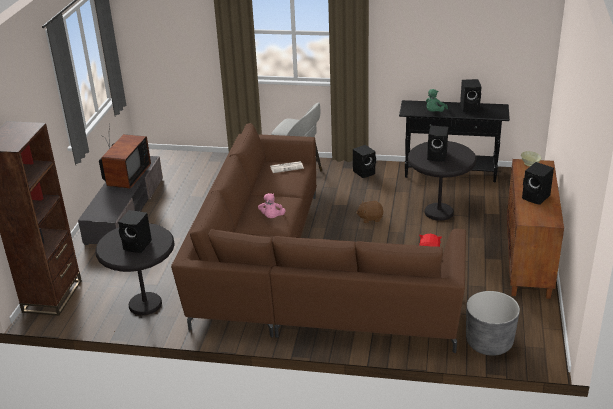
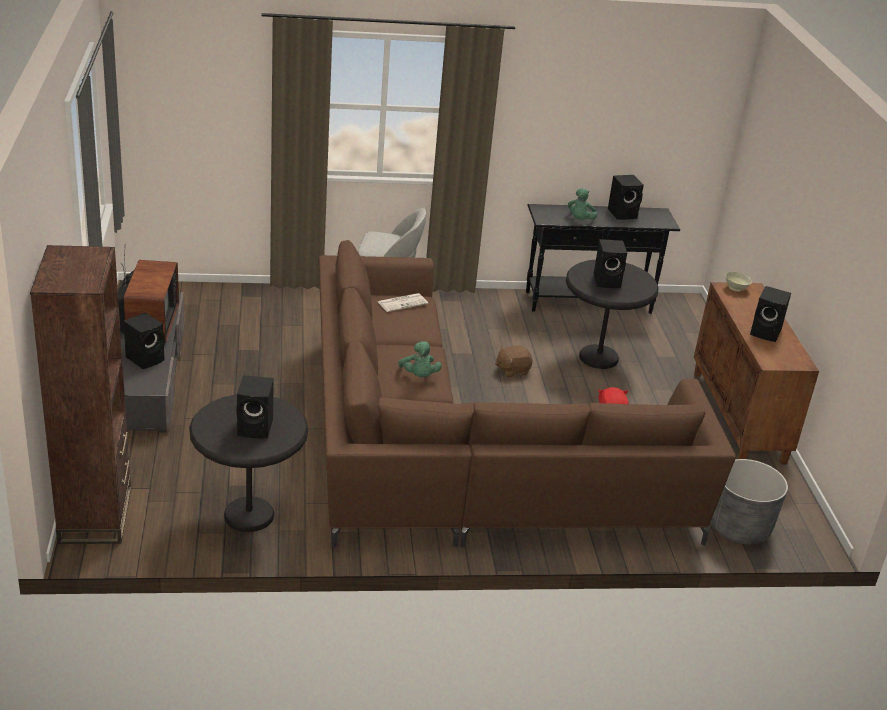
camera: 20 degrees left, 0 degrees up
(272, 217) = (419, 376): pink plush toy -> green plush toy
(364, 172) = (474, 306): black speaker -> black speaker (146, 358)

